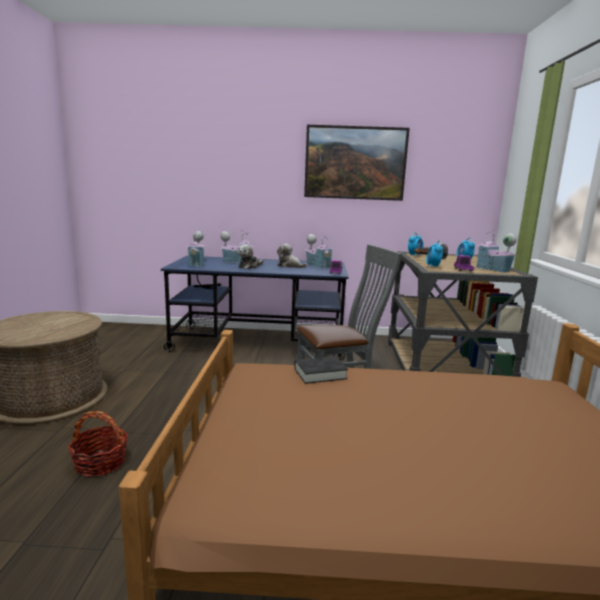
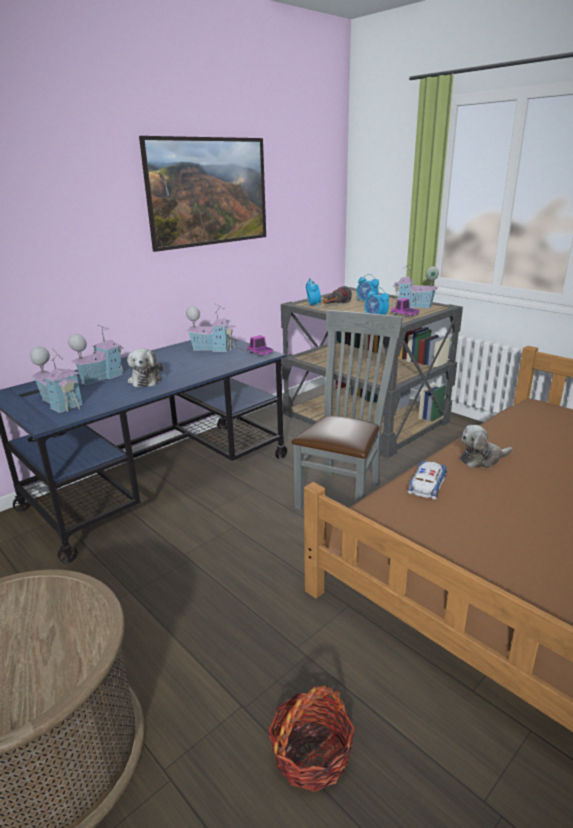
camera: 45 degrees left, 10 degrees up
(290, 266) = (186, 360): plush toy -> plush toy (482, 459)
(320, 374) = (427, 484): black book -> toy car

